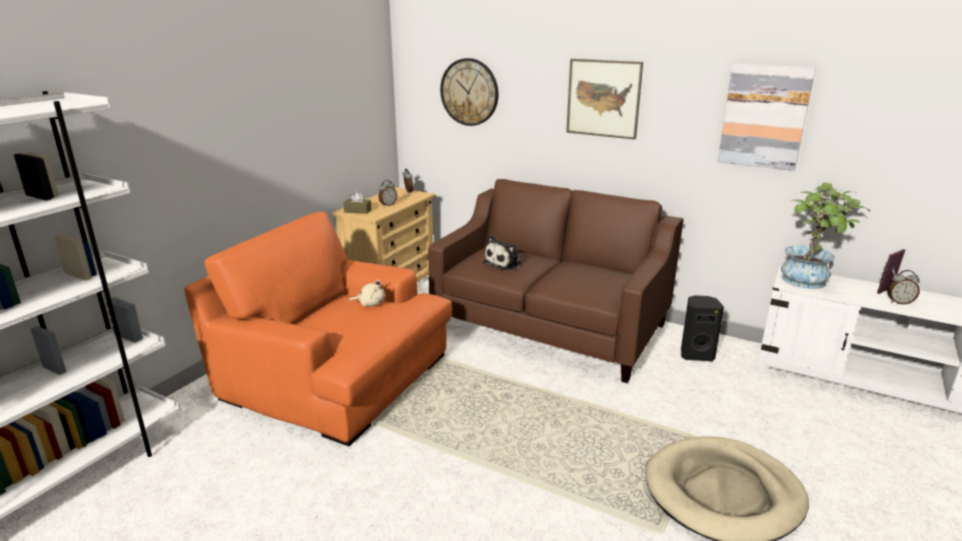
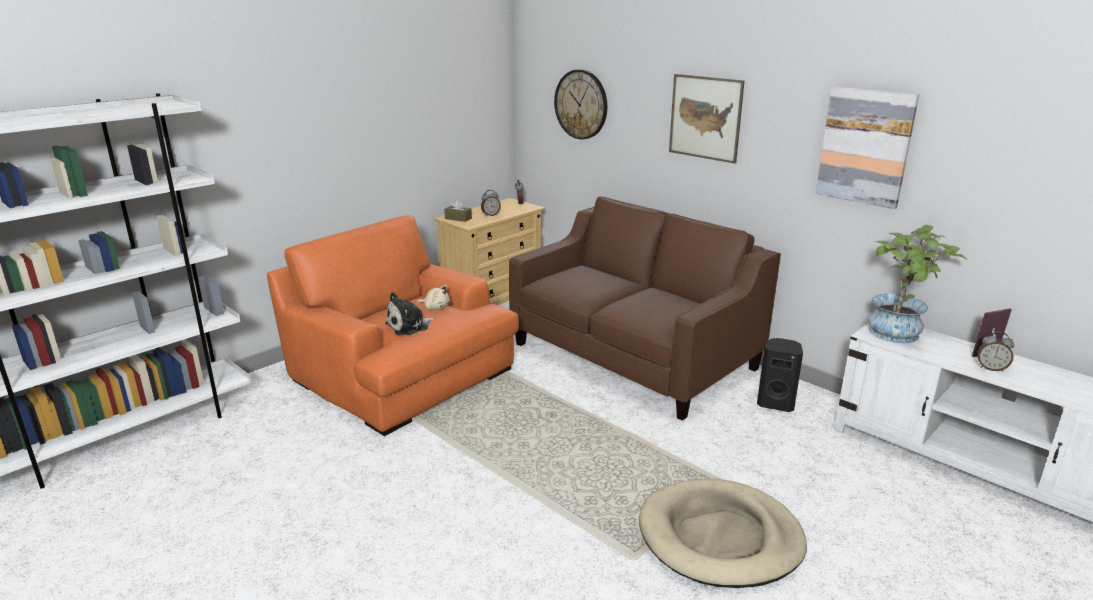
camera: 15 degrees right, 0 degrees up
(505, 263) = (584, 283): plush toy -> plush toy (409, 326)

